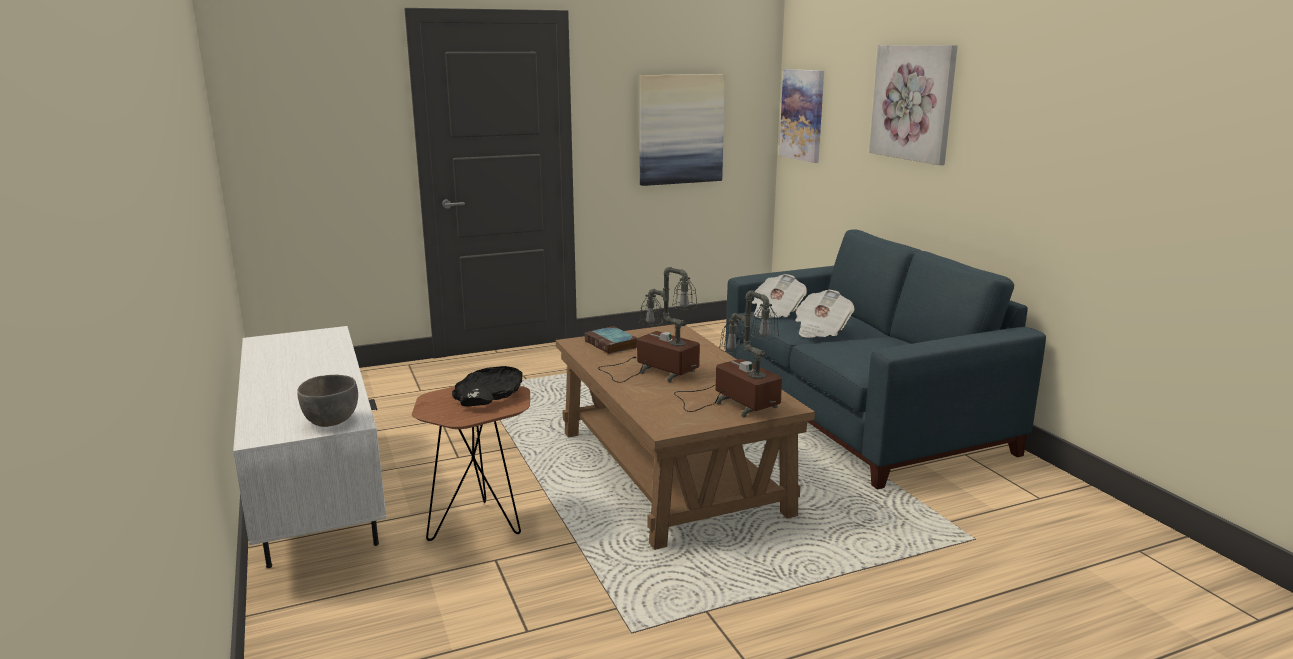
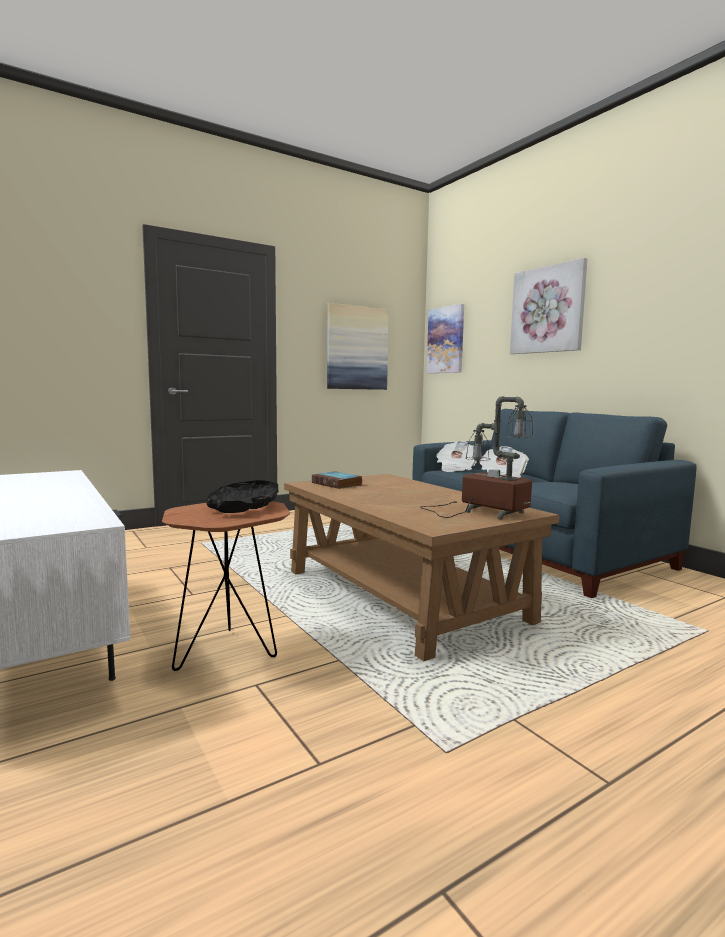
camera: 10 degrees left, 10 degrees down
(331, 421) = (67, 522): grey bowl -> none
(656, 372) = (391, 497): table lamp -> none

